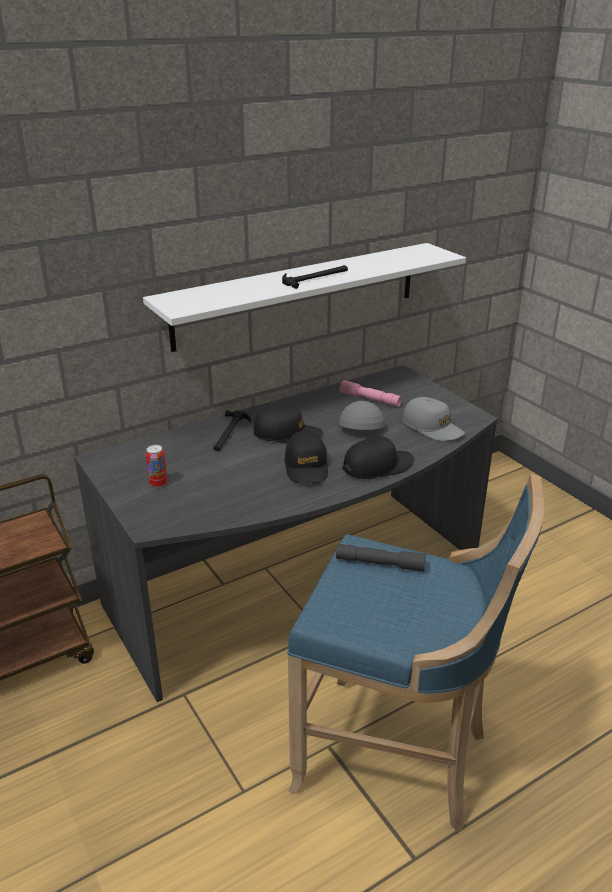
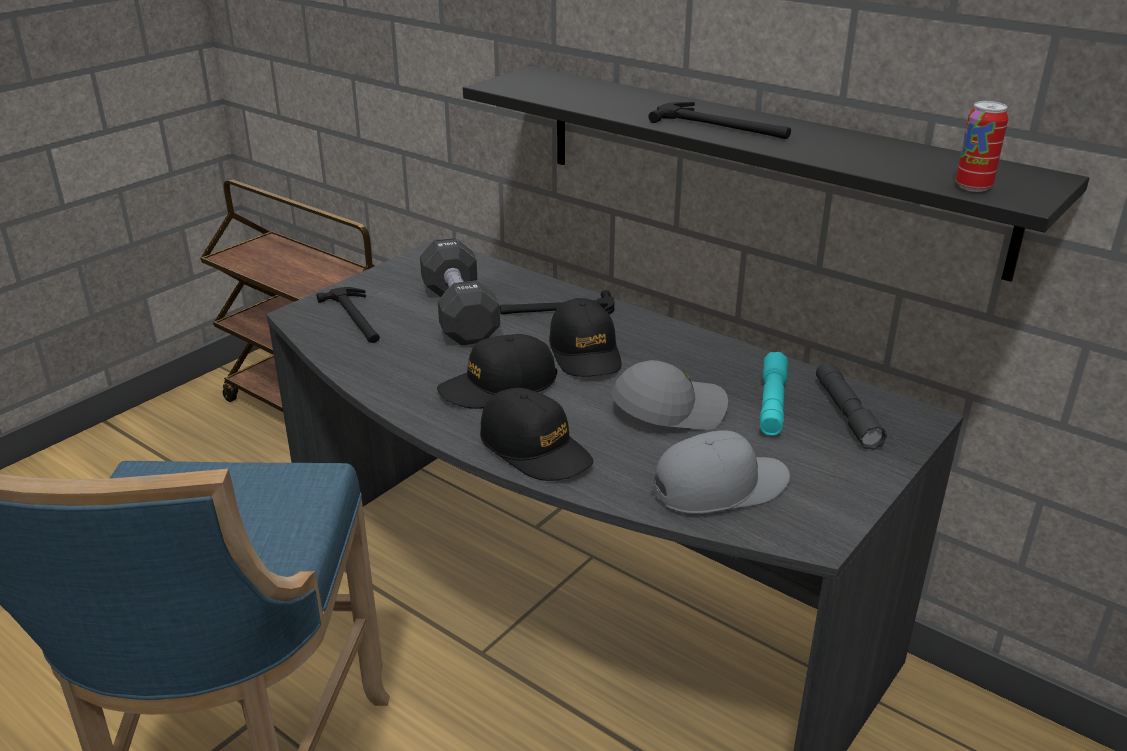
camera: 70 degrees right, 0 degrees up
(158, 484) = (397, 297): can -> can (973, 187)
(177, 504) = (356, 318): none -> hammer
(204, 465) = (459, 314): none -> black dumbbell
(298, 295) = (761, 164): white shelf -> black shelf
(370, 399) = (772, 403): pink flashlight -> turquoise flashlight
(380, 563) = (274, 505): grey flashlight -> grey flashlight (846, 413)
(432, 427) = (719, 487): grey cap -> grey cap turned 135 degrees counterclockwise

